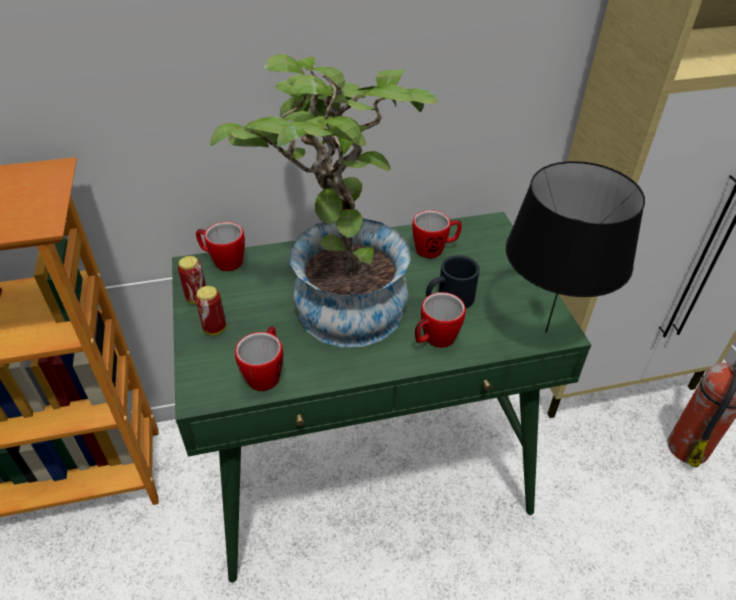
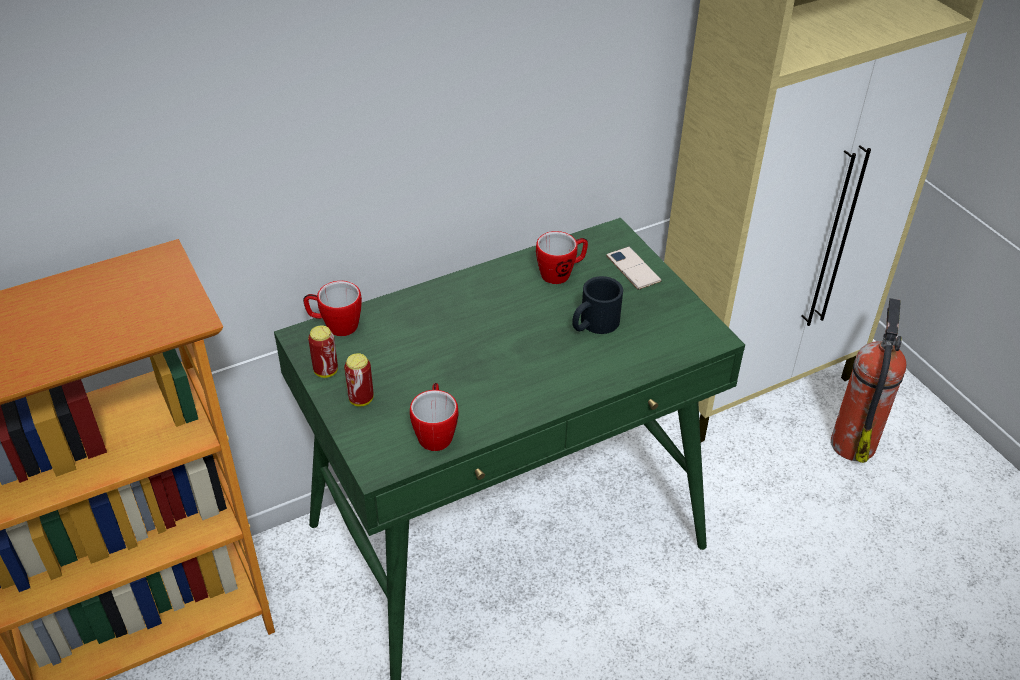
camera: 15 degrees left, 0 degrees up
(338, 300) = (479, 345): potted plant -> none
(434, 340) = (593, 368): mug -> none
(501, 256) = (633, 268): none -> phone
(546, 331) = (699, 339): black table lamp -> none

